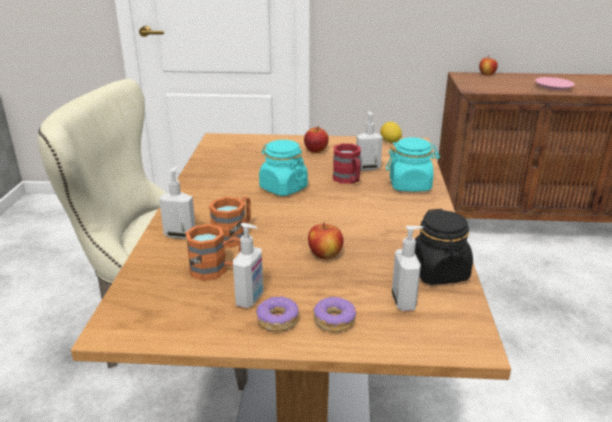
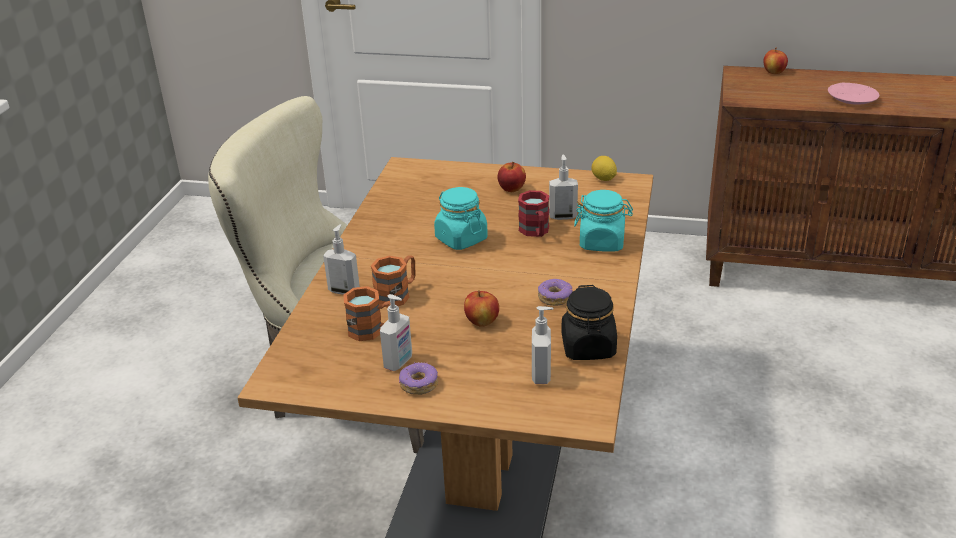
camera: 10 degrees right, 5 degrees up
(334, 320) = (470, 388): donut -> donut (555, 297)

